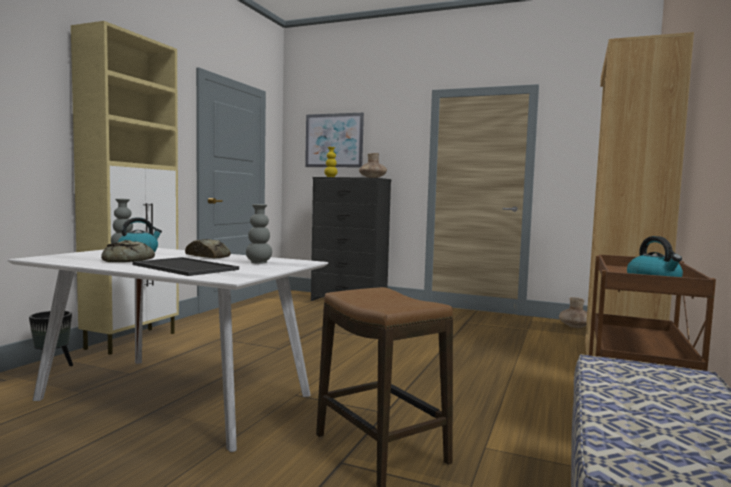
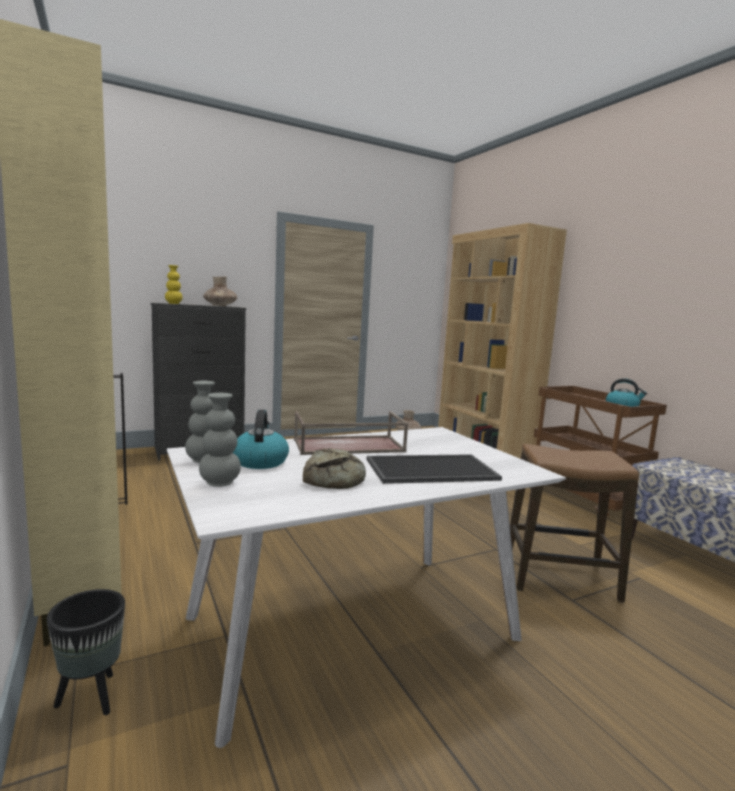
camera: 50 degrees left, 5 degrees up
(209, 256) = (348, 446): bread -> brown tray
(259, 263) = (426, 443): grey vase -> grey vase (220, 483)
(334, 140) = (153, 253): picture -> none

